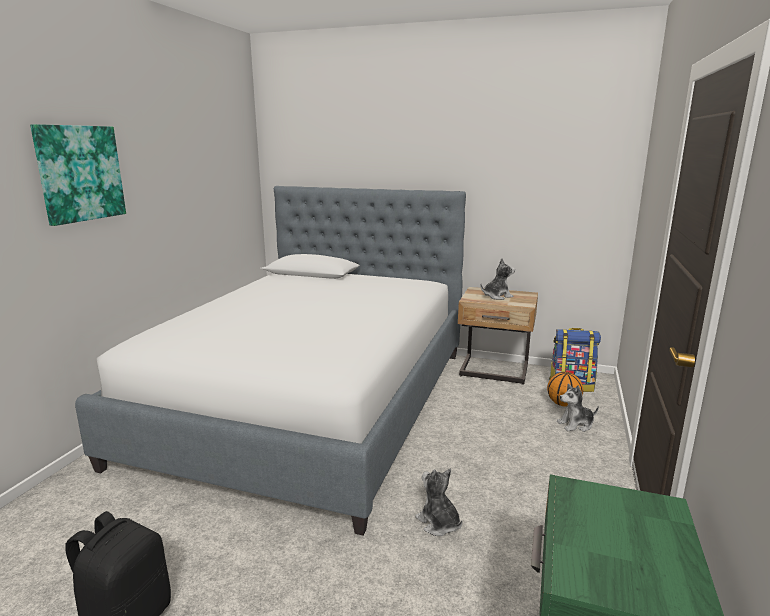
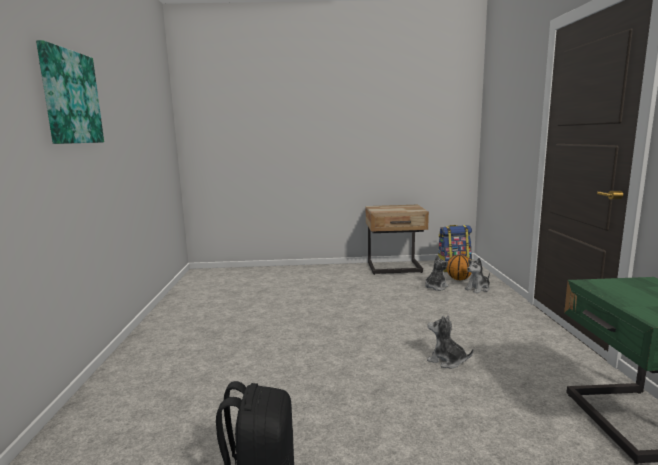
camera: 20 degrees left, 5 degrees down
(312, 402) = (274, 307): bed -> none
(497, 296) = (393, 208): plush toy -> plush toy (435, 287)

